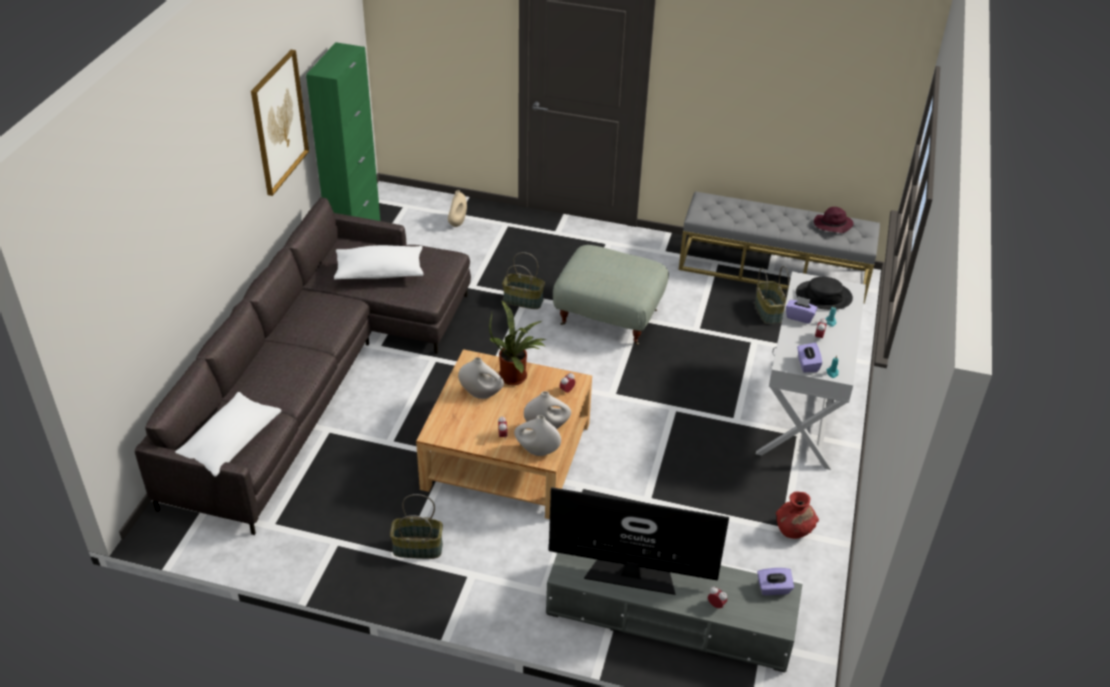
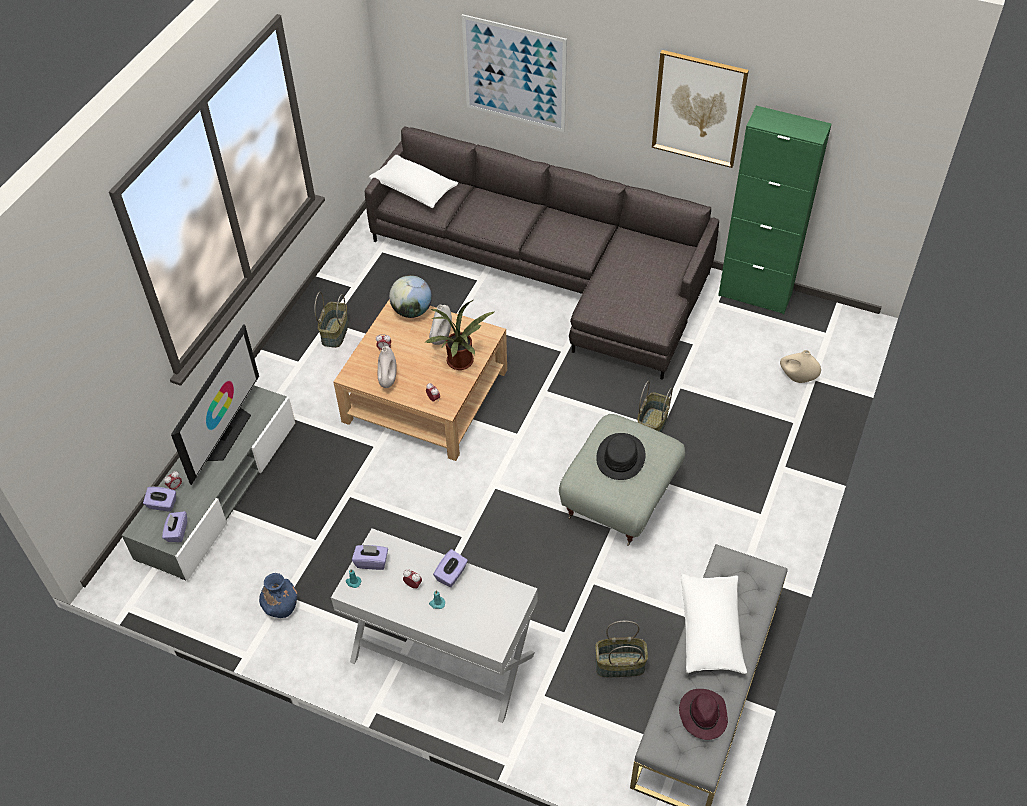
camera: 100 degrees right, 10 degrees up
(180, 247) = (514, 74): none -> picture
(380, 273) = (629, 273): white pillow -> white pillow (710, 631)
(443, 421) = (412, 311): none -> globe
(537, 451) = (360, 370): white vase -> none
(743, 611) = (162, 504): none -> purple tissue box
(793, 530) = (281, 606): red vase -> blue vase
(823, 296) = (485, 609): black hat -> black hat (621, 457)

